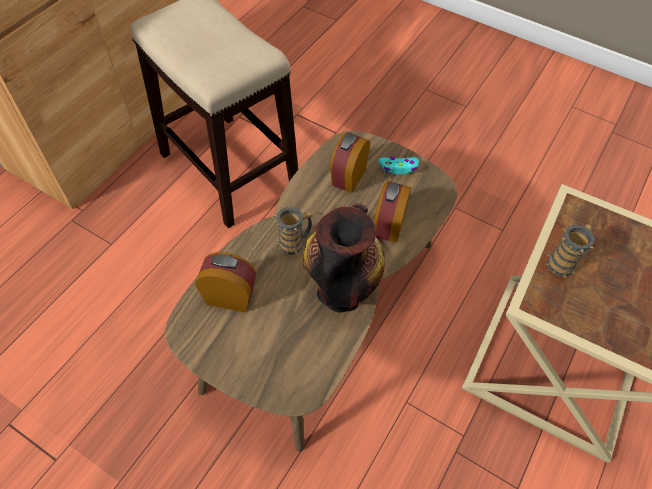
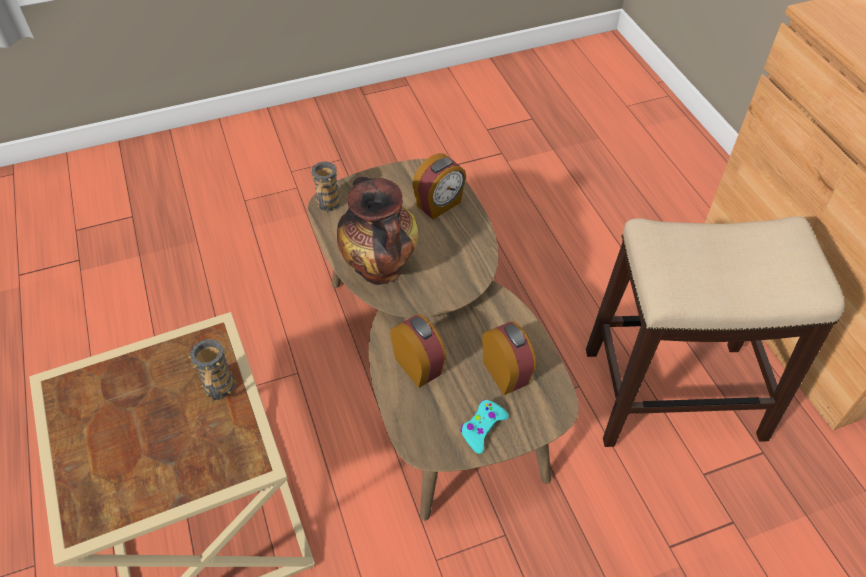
camera: 130 degrees right, 5 degrees down
(295, 242) = (453, 268): mug -> mug (327, 206)

